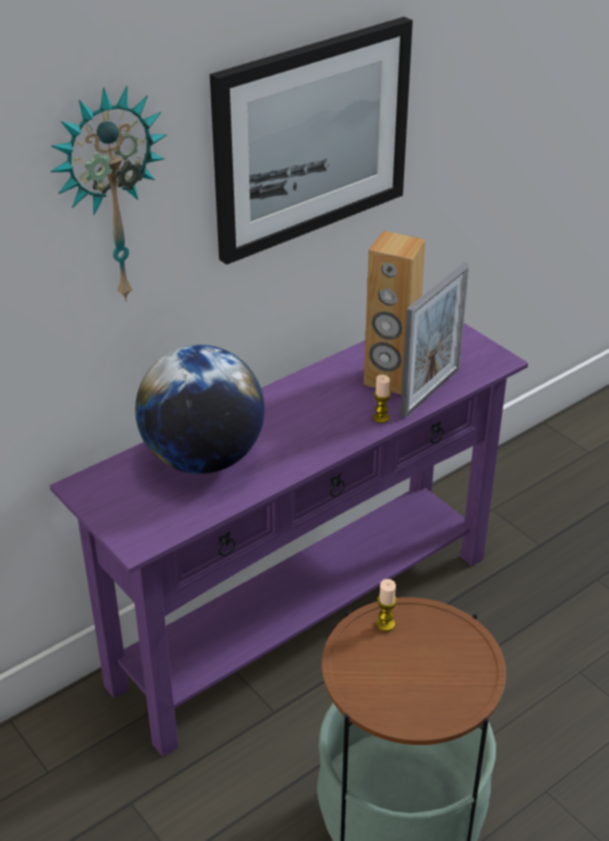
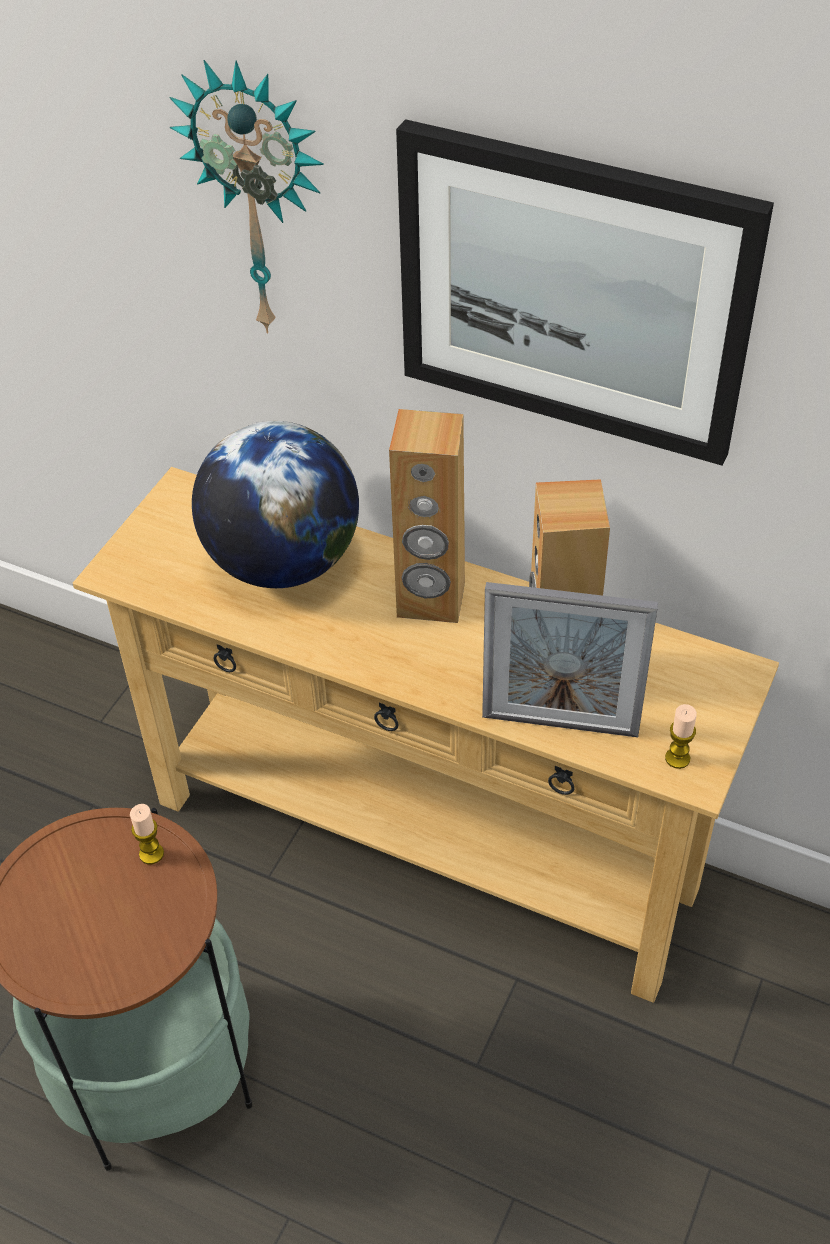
camera: 65 degrees right, 10 degrees up
(292, 407) = (431, 600): none -> brown speaker
(303, 618) = (423, 843): purple console table -> beige console table
(381, 418) = (466, 693): candle -> candle (677, 758)

